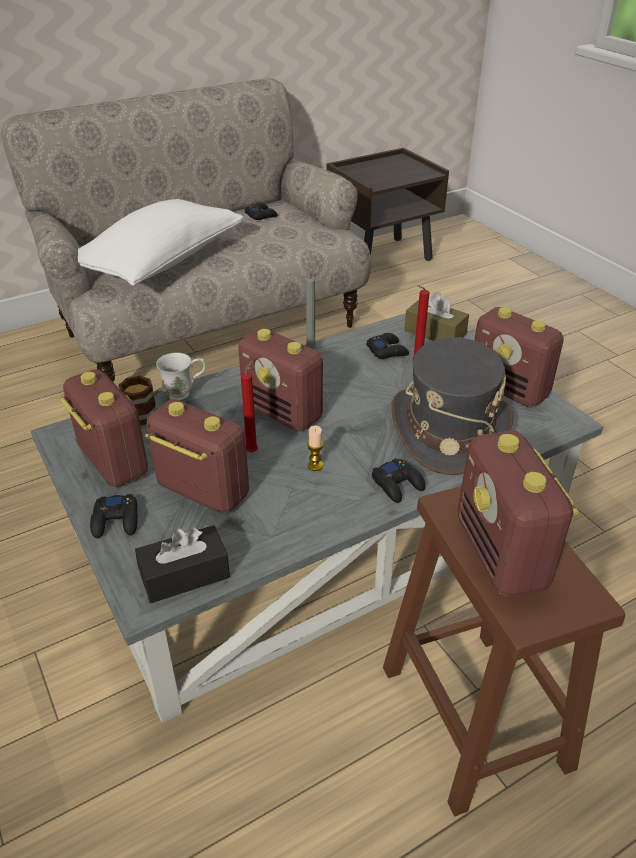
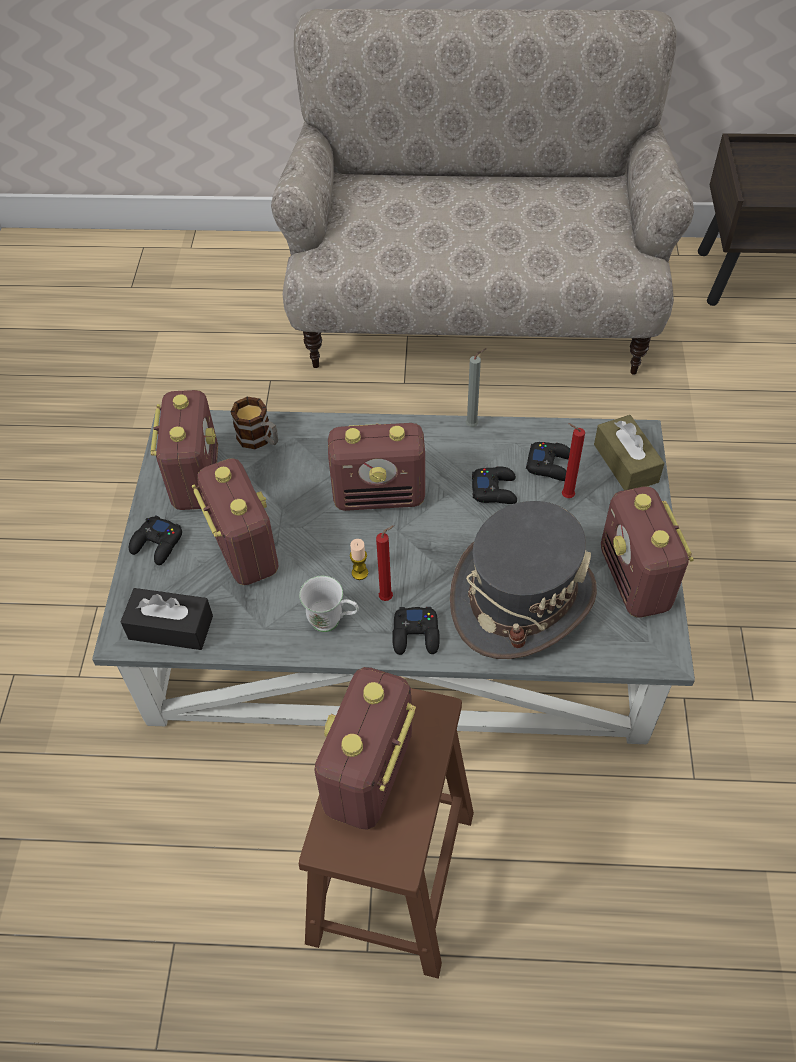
camera: 35 degrees right, 15 degrees up
(161, 261) = (409, 234): white pillow -> none
(185, 394) = (309, 428): white mug -> white mug (332, 622)
(253, 451) = (319, 527): red candle -> red candle (388, 597)
(261, 215) = (572, 199): black game controller -> black game controller (494, 489)
(283, 413) = (380, 495): radio -> radio turned 75 degrees counterclockwise

